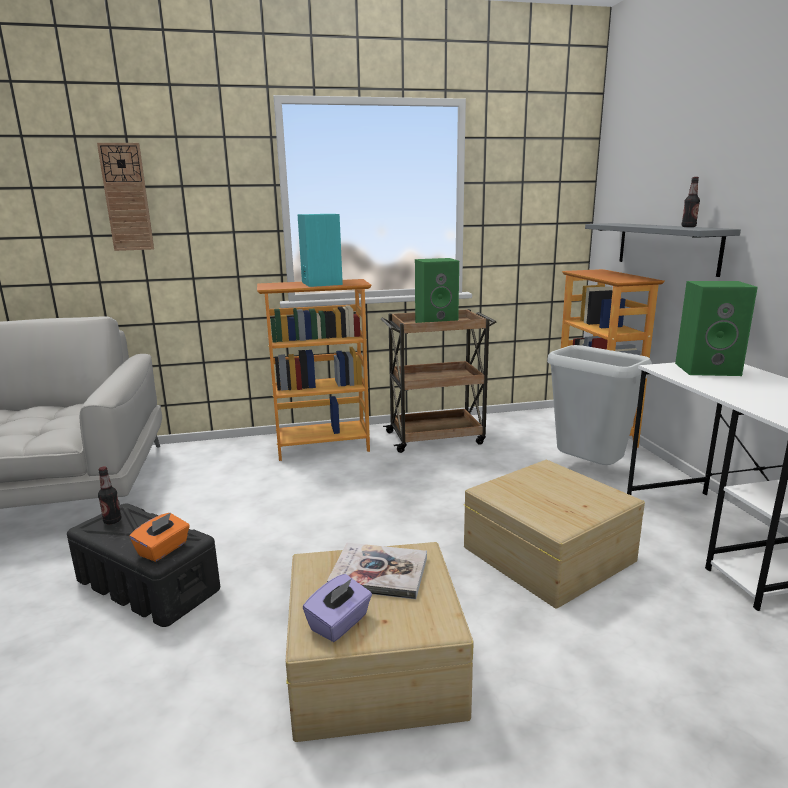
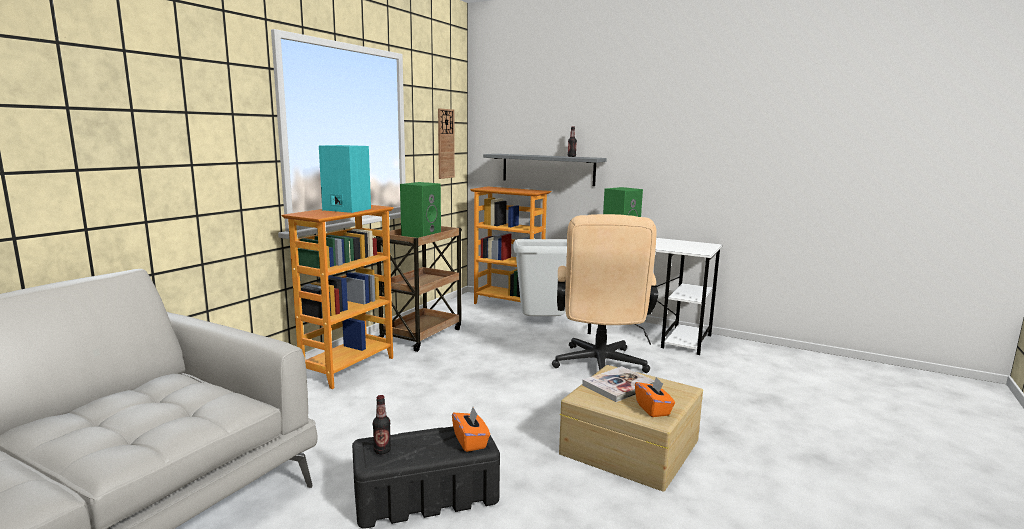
camera: 50 degrees left, 5 degrees down
(126, 197) = (126, 123): wall clock -> wall clock (445, 144)
(339, 623) = (653, 409): purple tissue box -> orange tissue box
(547, 552) = (599, 368): beige storage box -> beige office chair

